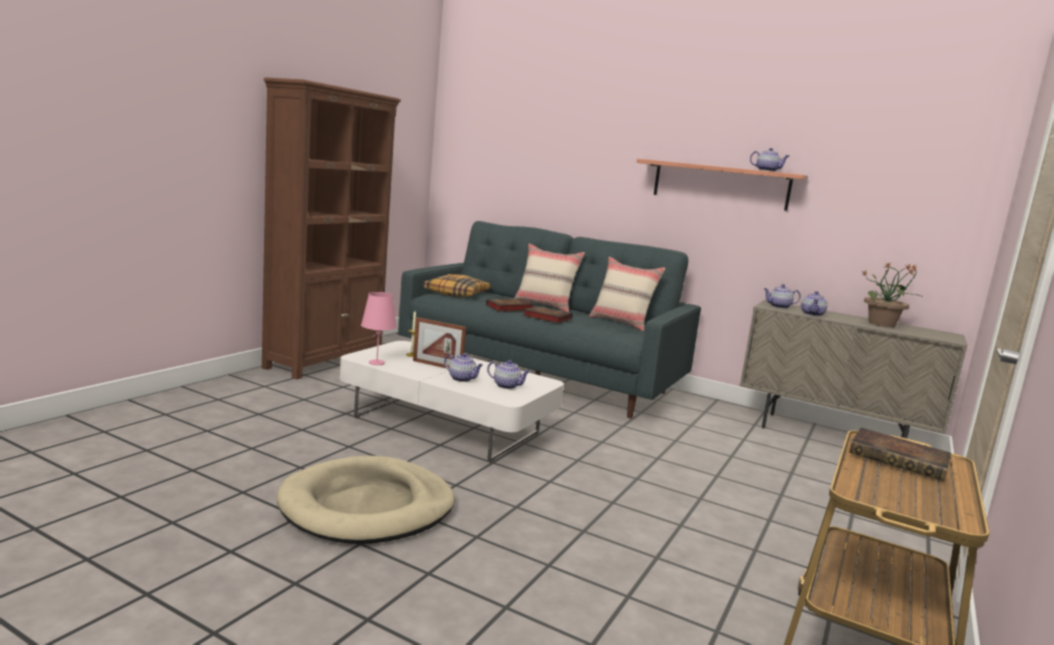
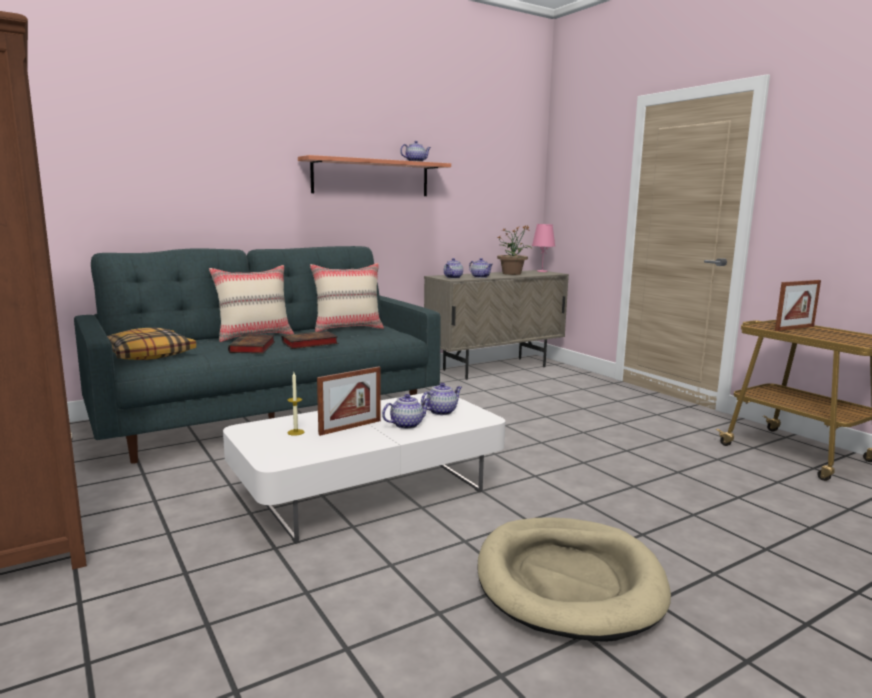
camera: 60 degrees left, 0 degrees up
(376, 363) = (311, 455): pink table lamp -> pink table lamp (542, 271)
(901, 460) = (794, 328): book -> picture frame

